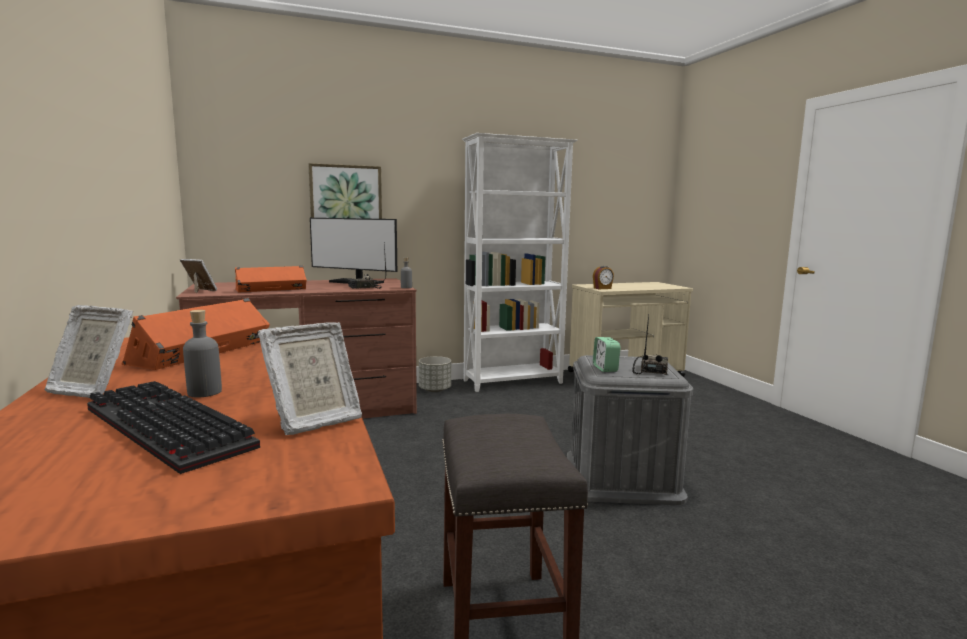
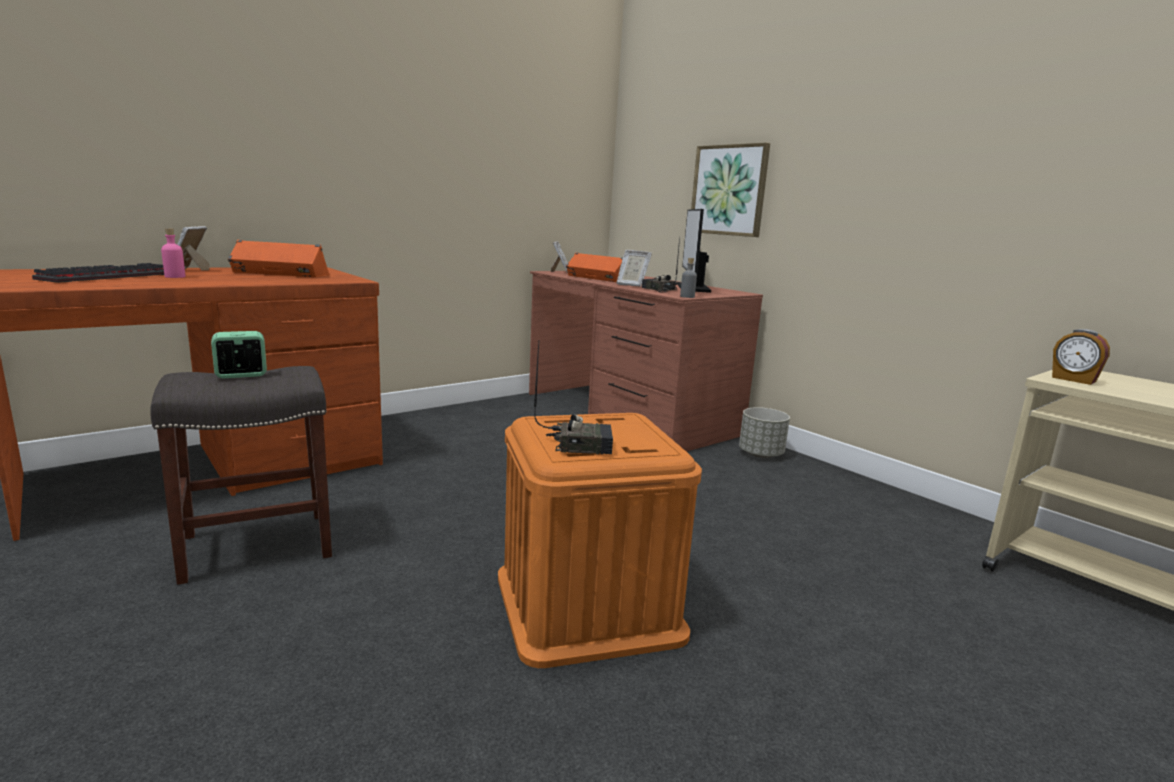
camera: 70 degrees right, 5 degrees up
(204, 392) = (175, 277): grey bottle -> pink bottle
(313, 421) = (96, 285): picture frame -> picture frame (631, 285)
(514, 382) = (876, 497): white bookcase -> none
(605, 368) = (566, 421): alarm clock -> alarm clock (241, 375)
(622, 477) = (587, 604): grey storage box -> orange storage box

